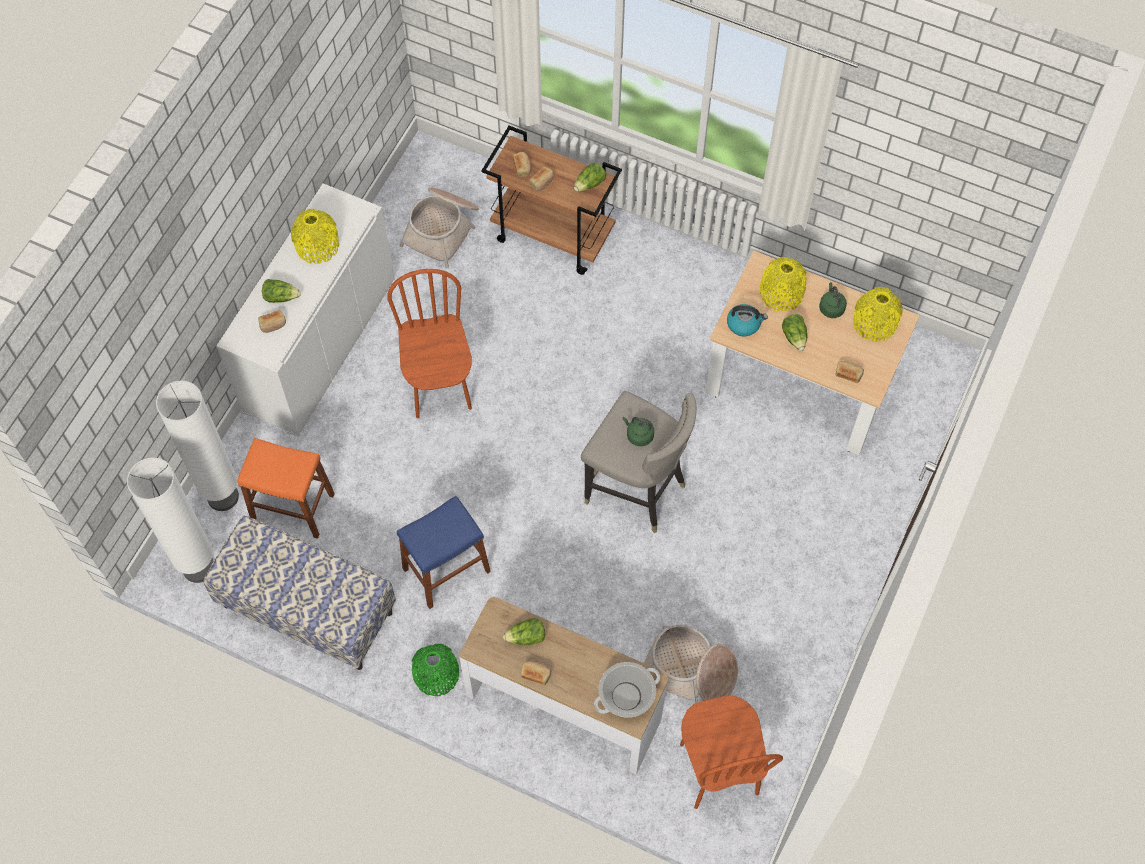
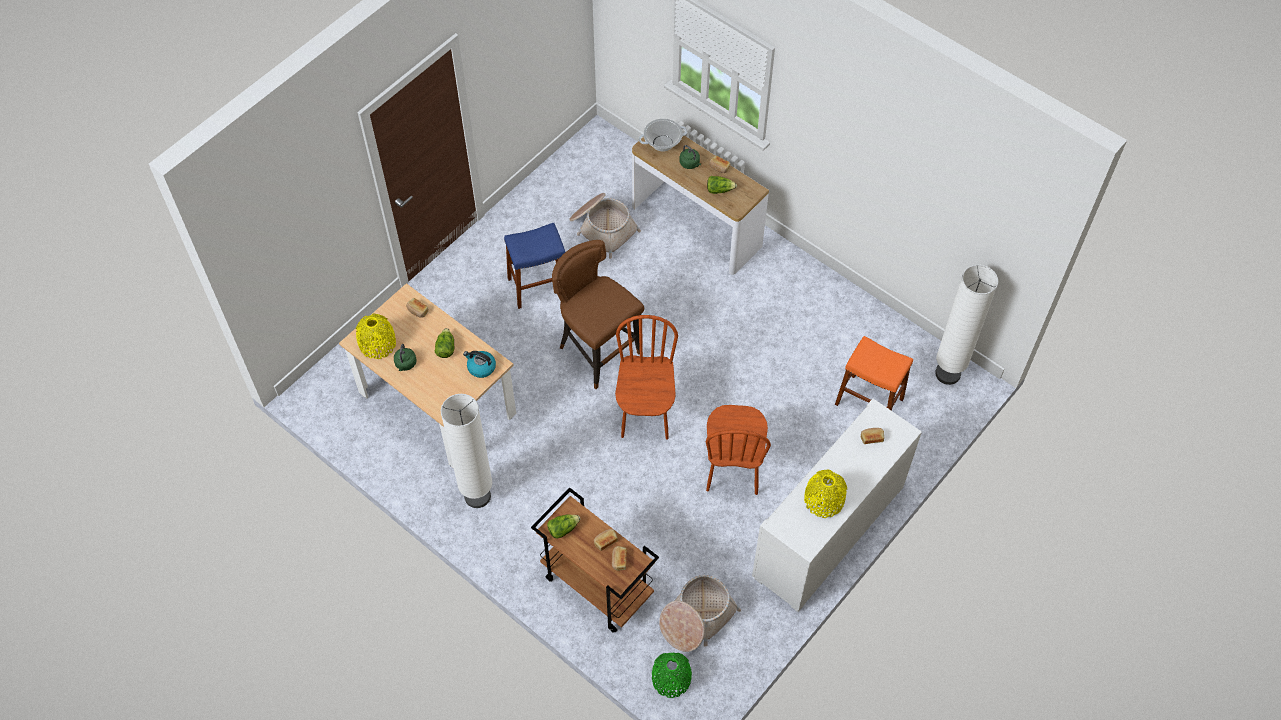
camera: 165 degrees left, 5 degrees down
(223, 497) = (924, 422): white floor lamp -> white floor lamp (477, 496)
(281, 296) = (862, 461): lettuce -> none
(307, 609) = (867, 326): bench -> none
(436, 675) = (780, 264): green vase -> green vase (671, 679)
(446, 570) = (758, 330): blue stool -> blue stool (539, 286)
(636, 491) = (598, 352): grey stool -> brown stool
(638, 435) = (596, 303): green kettle -> green kettle (690, 164)
(718, 769) = (605, 171): brown chair -> brown chair (645, 416)
(781, 293) = (440, 385): yellow vase -> none

